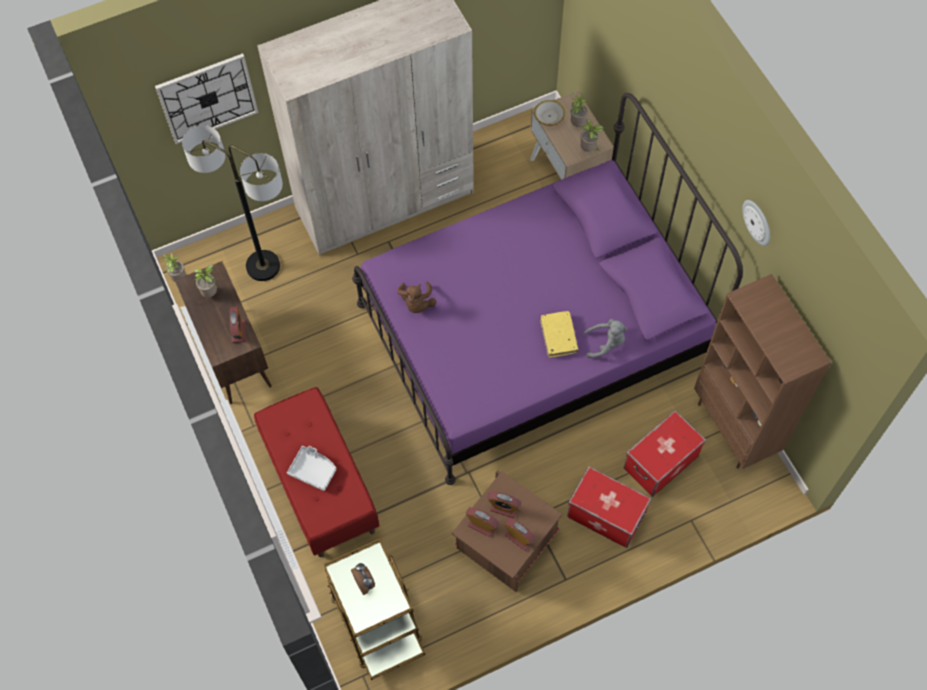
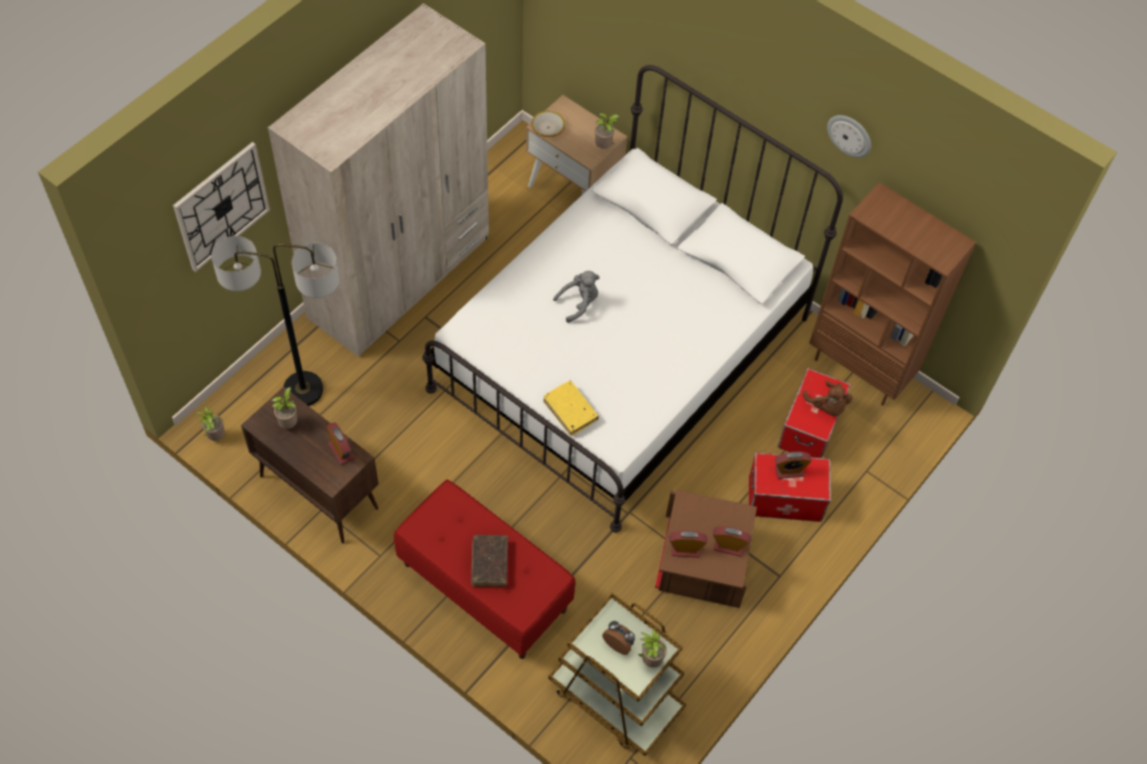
camera: 30 degrees left, 5 degrees down
(313, 470) = (489, 563): grey tray -> brown book
(417, 303) = (515, 353): brown plush toy -> brown plush toy (827, 407)
(504, 508) = (698, 524): alarm clock -> alarm clock (789, 471)
(533, 334) = (622, 353): purple bed -> white bed
(558, 336) = (674, 333): yellow book -> yellow book (570, 411)
(577, 124) = (579, 126): potted plant -> potted plant (650, 660)
(606, 343) = (723, 322): grey plush toy -> grey plush toy (579, 303)

